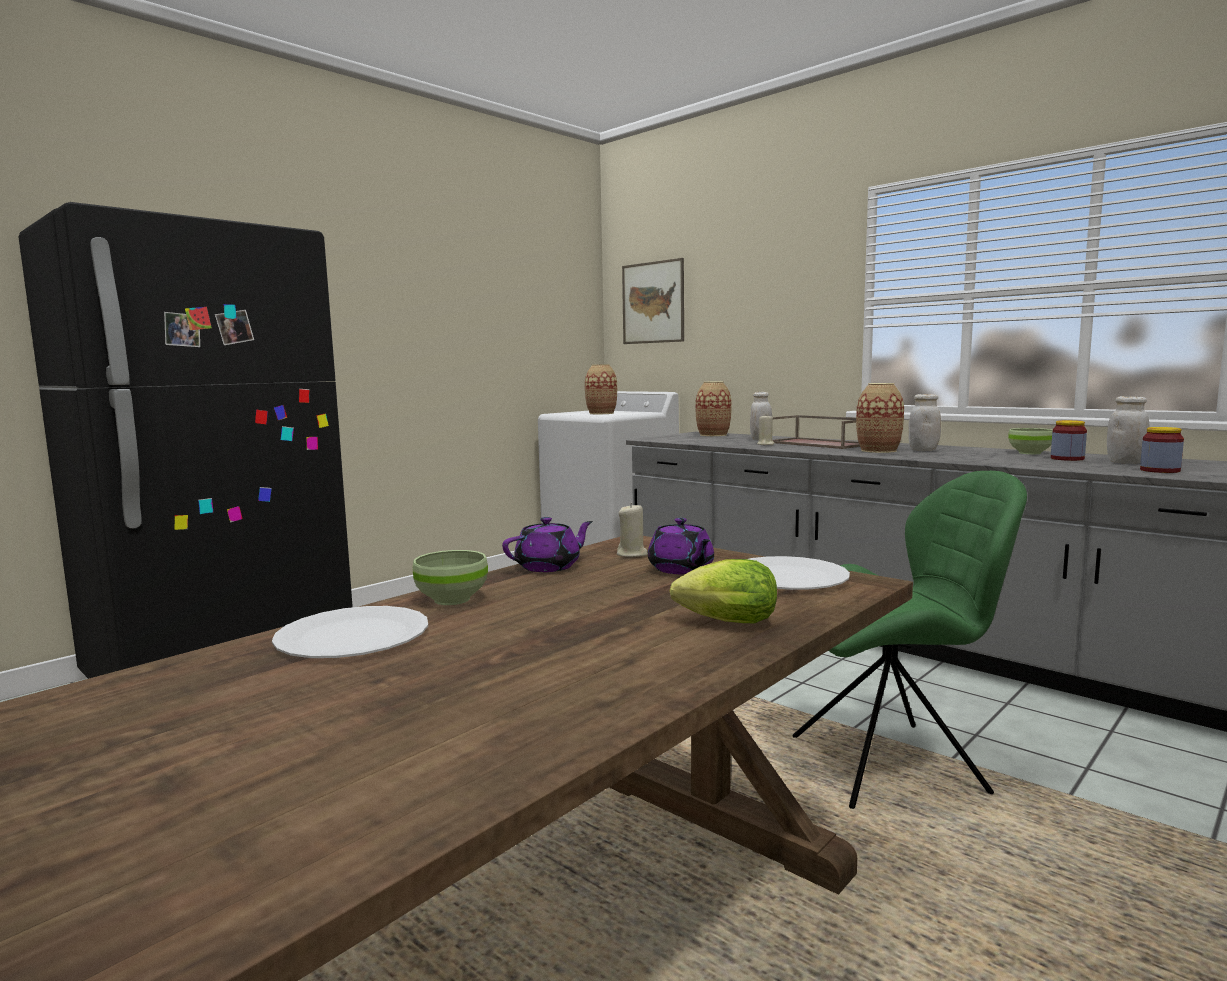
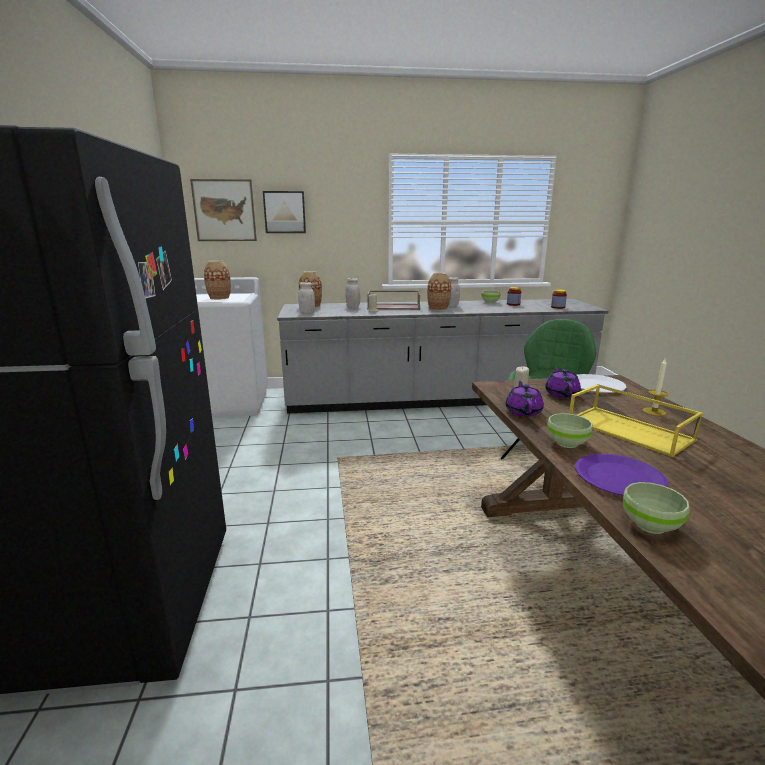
camera: 50 degrees left, 10 degrees up
(195, 667) = (649, 525): none -> green bowl
(353, 637) = (619, 477): white plate -> purple plate
(580, 620) = (630, 430): none -> yellow tray
(681, 569) = (561, 394): purple teapot -> purple teapot turned 105 degrees counterclockwise
(719, 299) = (284, 212): none -> picture
(722, 623) = (654, 411): lettuce -> candle
(1125, 462) = (534, 304): white jar -> white jar (307, 313)

